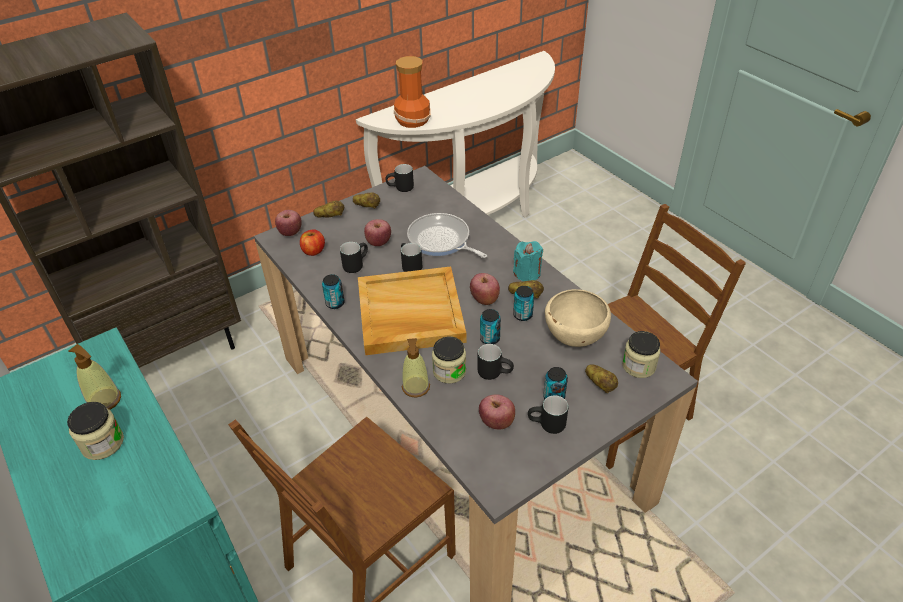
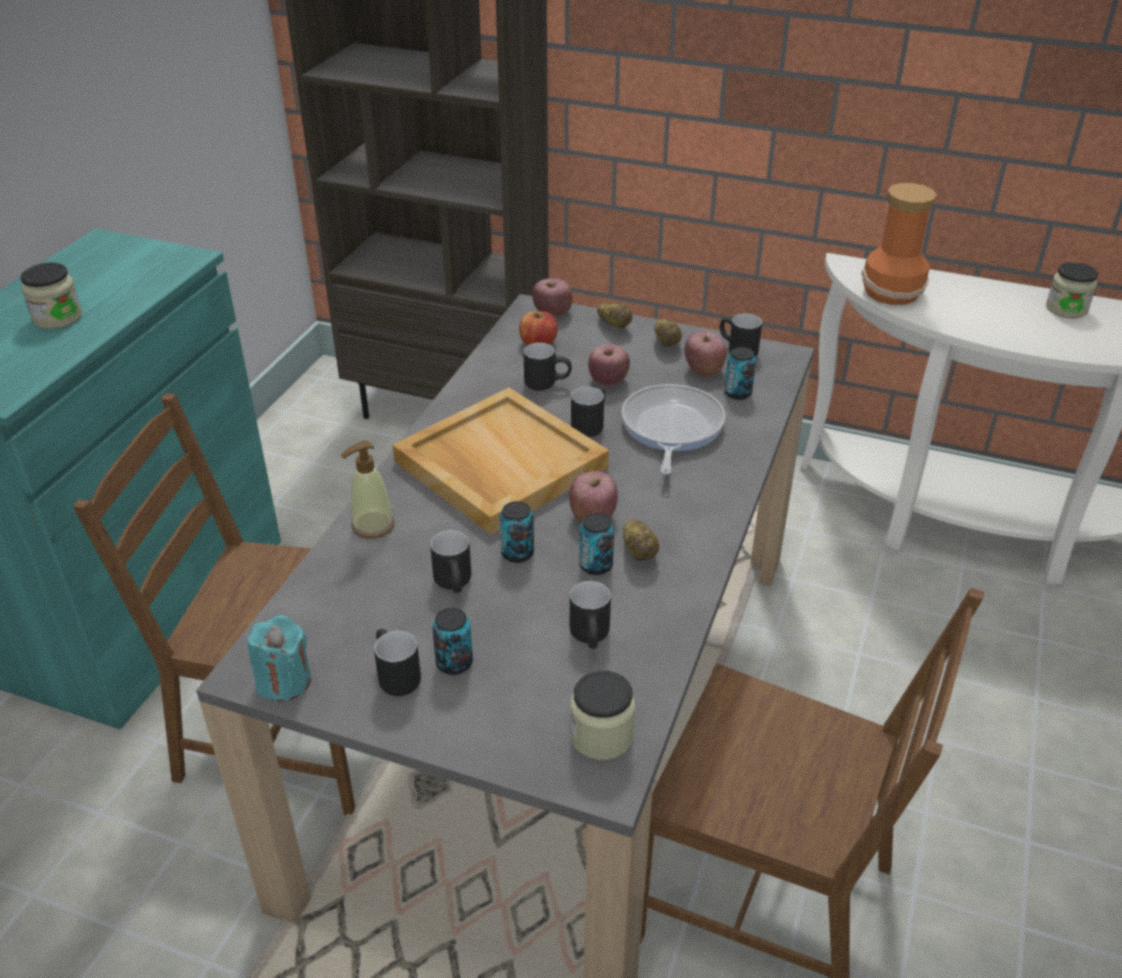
camera: 55 degrees right, 5 degrees down
(105, 400) = (114, 293): soap dispenser -> none
(335, 303) = (462, 400): can -> can (737, 393)
(449, 371) = (424, 542): jar -> jar (1066, 309)
(496, 422) = (364, 624): apple -> apple (703, 370)
(527, 273) = (690, 534): turquoise candle -> turquoise candle (284, 681)
(573, 339) = (593, 638): beige bowl -> black mug
(600, 384) = (522, 704): potato -> none

